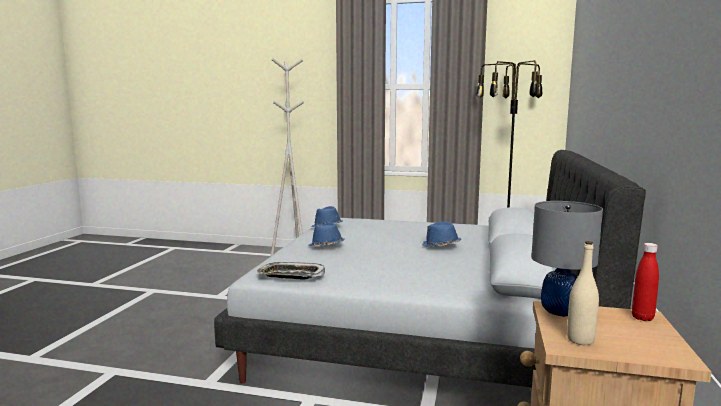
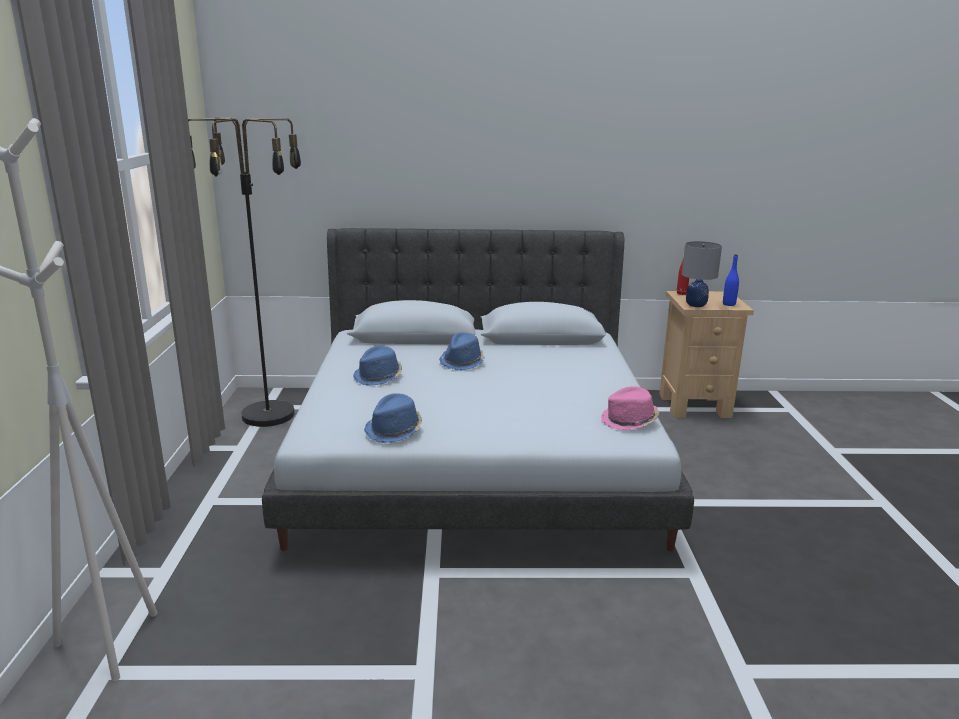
camera: 105 degrees left, 10 degrees up
(291, 275) = (629, 421): tray -> pink hat
(326, 246) = (499, 419): blue hat -> blue hat (379, 377)
(580, 340) = (729, 304): beige bottle -> blue bottle

